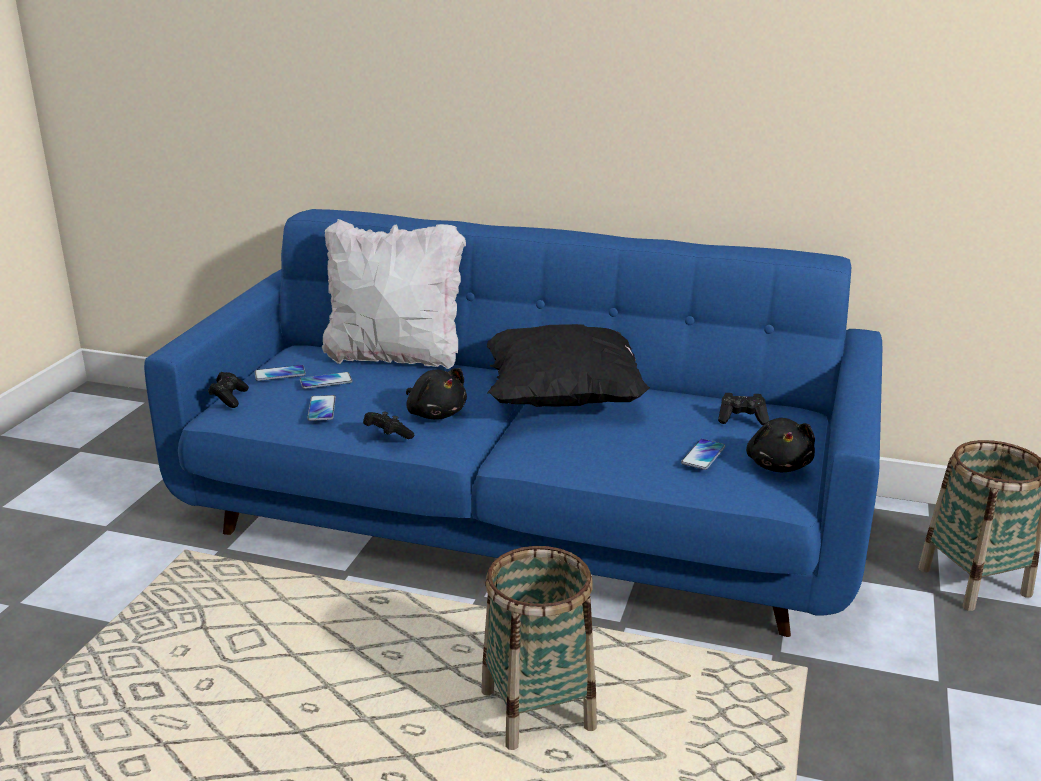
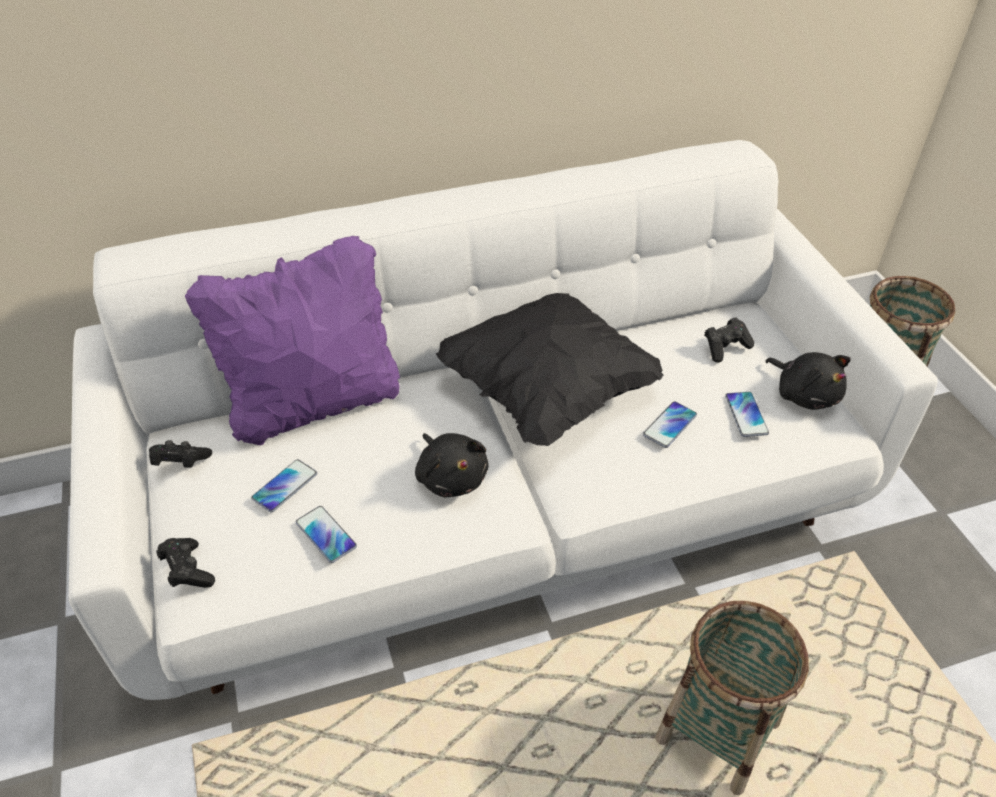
camera: 35 degrees left, 20 degrees up
(280, 374) = (211, 498): phone -> phone (670, 425)
(387, 435) = (437, 539): black game controller -> black game controller (180, 463)
(395, 357) = (315, 404): white pillow -> purple pillow
(435, 413) = (451, 477): black plush toy -> black plush toy turned 45 degrees clockwise
(522, 519) = (498, 504): blue sofa -> white sofa

